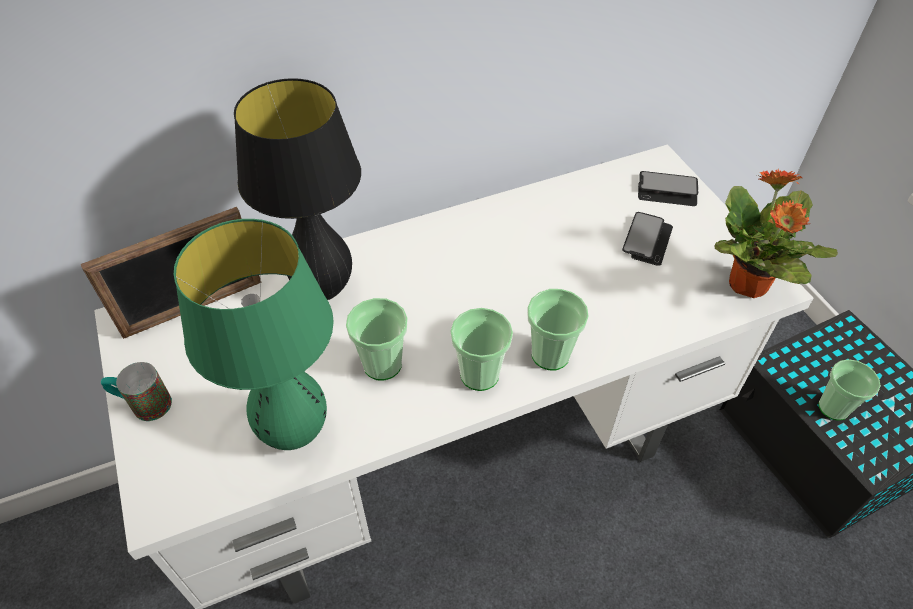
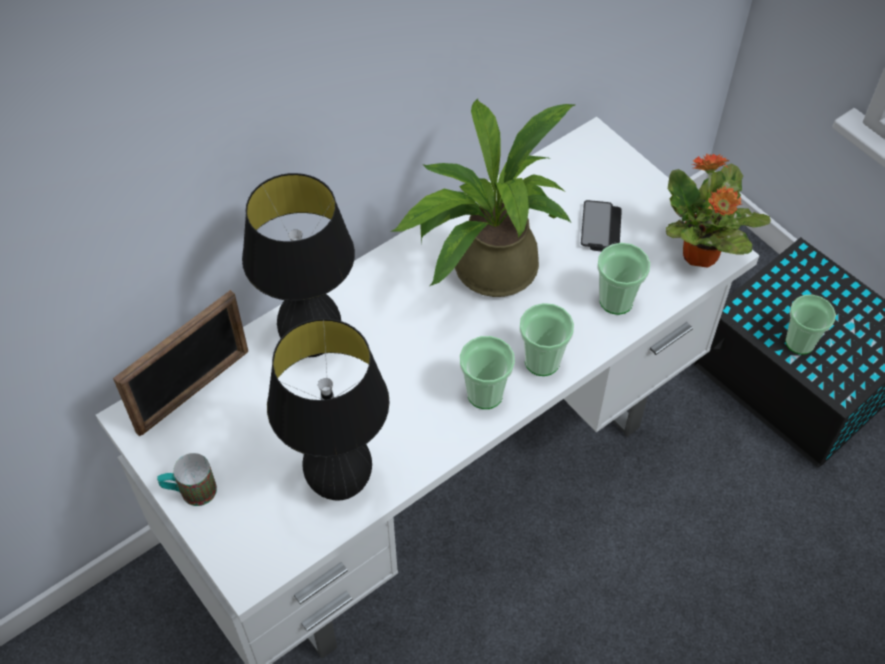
camera: 15 degrees left, 5 degrees up
(294, 433) = (340, 484): green table lamp -> black table lamp
(382, 364) = (395, 404): cup -> cup (616, 301)
(517, 255) = (484, 270): none -> potted plant
(667, 190) = (608, 170): phone -> none

